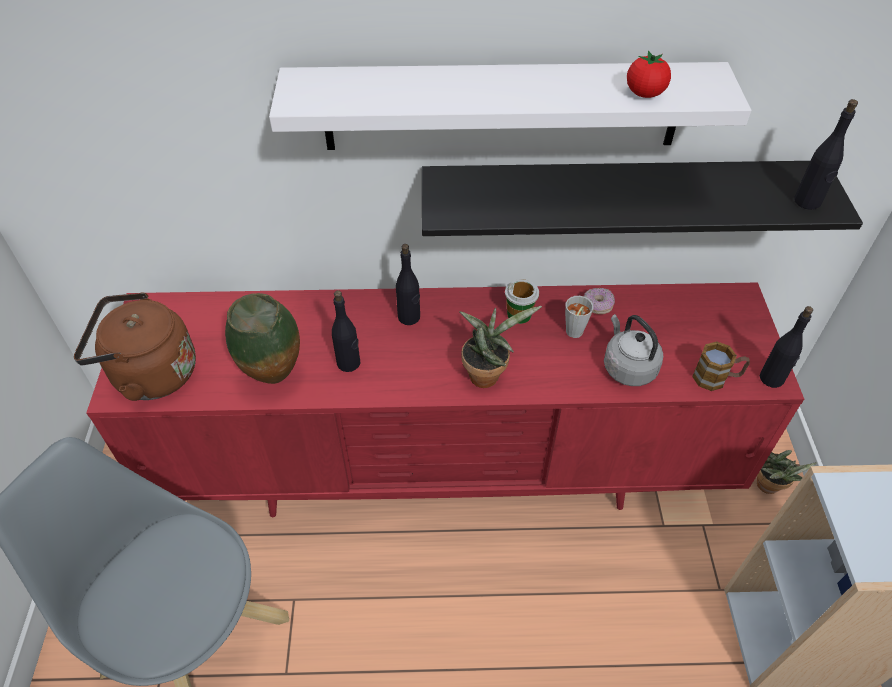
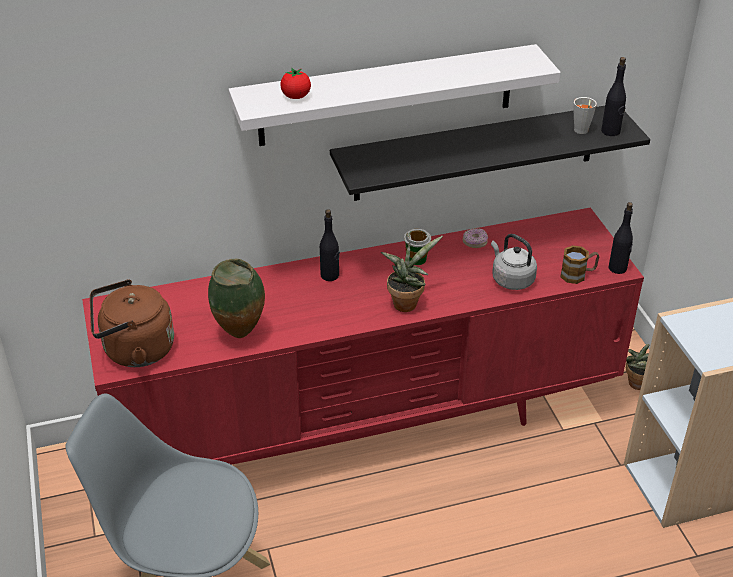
camera: 15 degrees left, 10 degrees down
(349, 363) = (295, 314): black bottle -> none
(572, 334) = (462, 265): grey cup -> grey cup (580, 132)
(644, 94) = (489, 71): tomato -> tomato (296, 96)

